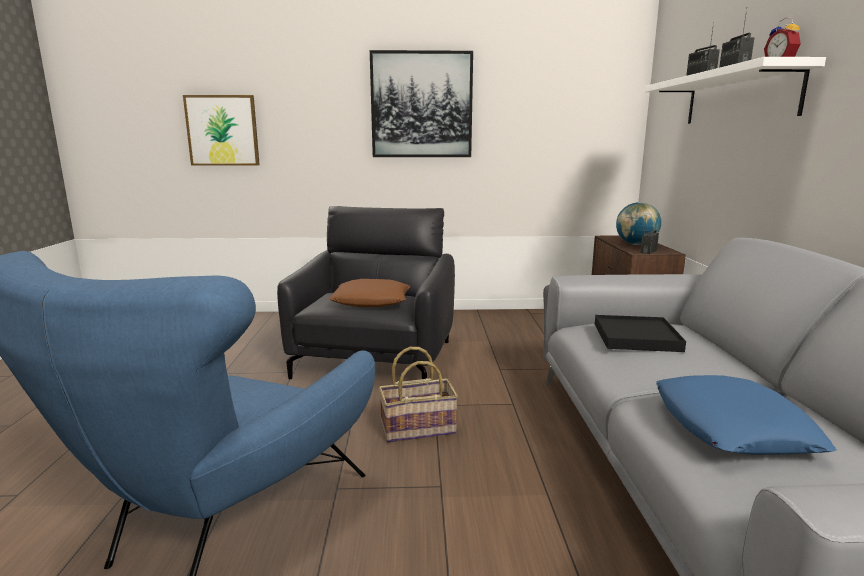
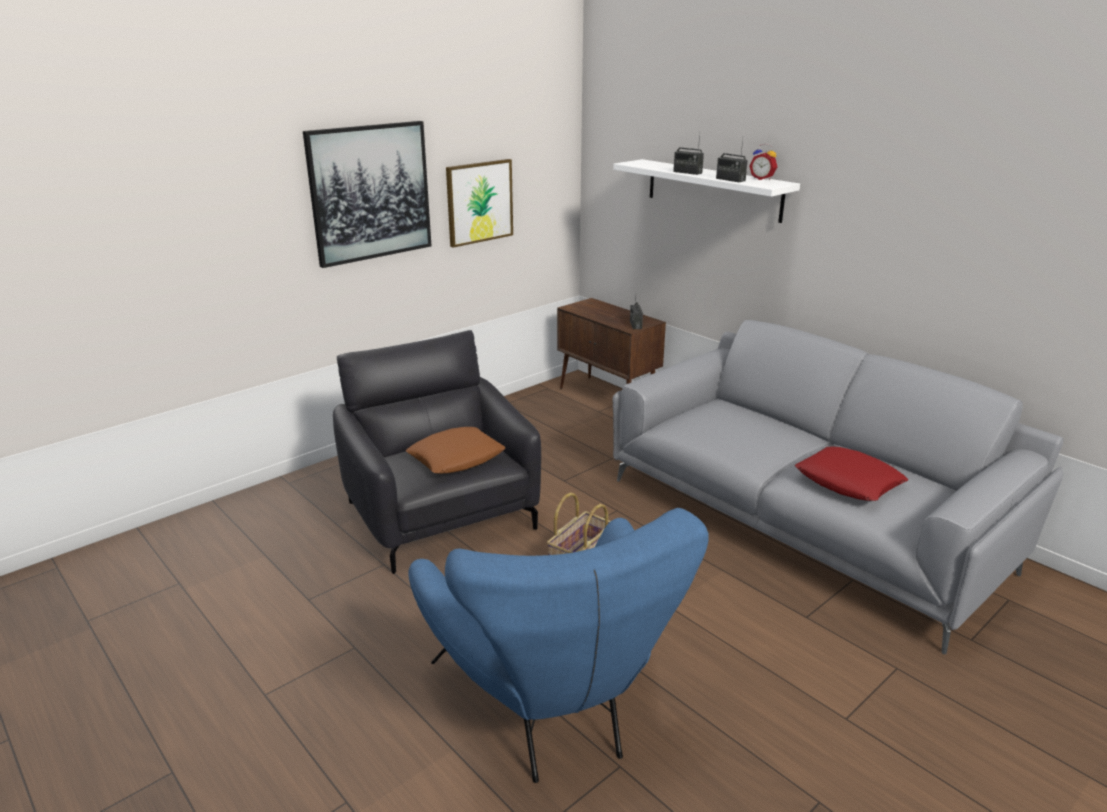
camera: 40 degrees left, 10 degrees up
(222, 130) = (103, 270): picture -> picture (479, 202)
(636, 244) = (611, 315): globe -> none
(636, 337) = (723, 427): black tray -> none
(732, 427) = (849, 481): blue pillow -> red pillow

